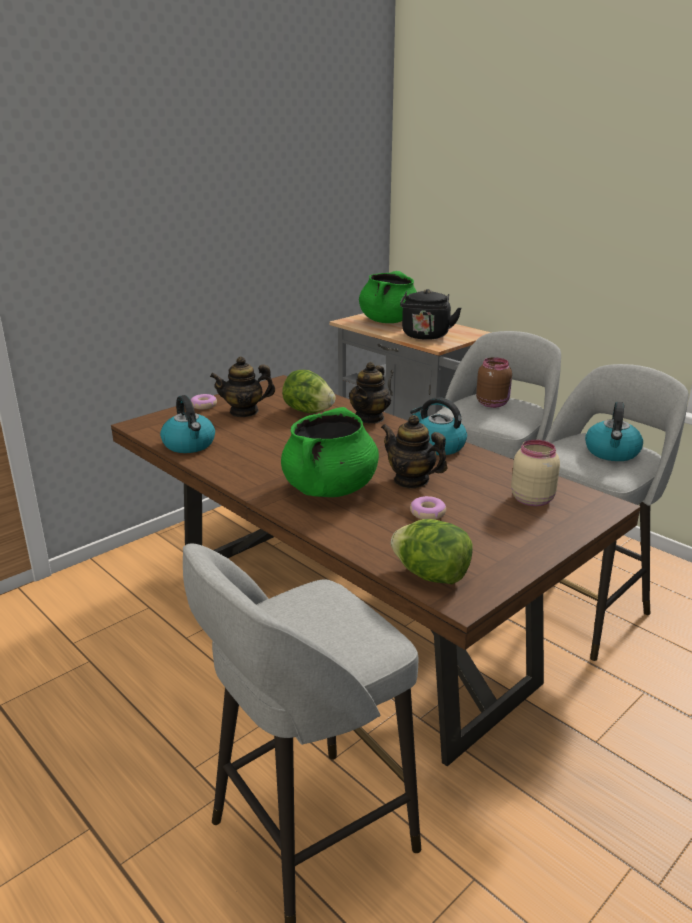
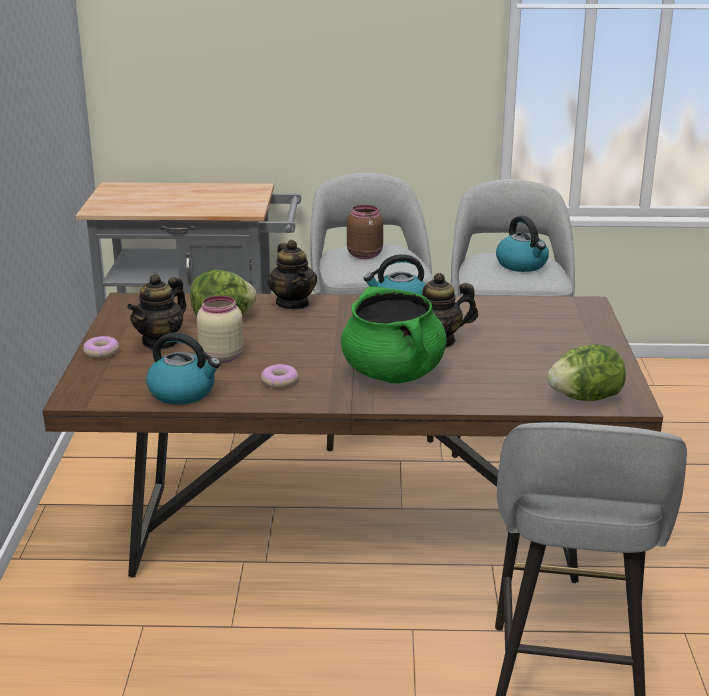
camera: 45 degrees left, 0 degrees up
(388, 321) = (141, 198): green cooking pot -> none
(425, 336) = (217, 204): black kettle -> none
(427, 513) = (498, 359): donut -> donut (279, 381)
(532, 499) = (540, 319): beige jar -> beige jar (220, 356)

